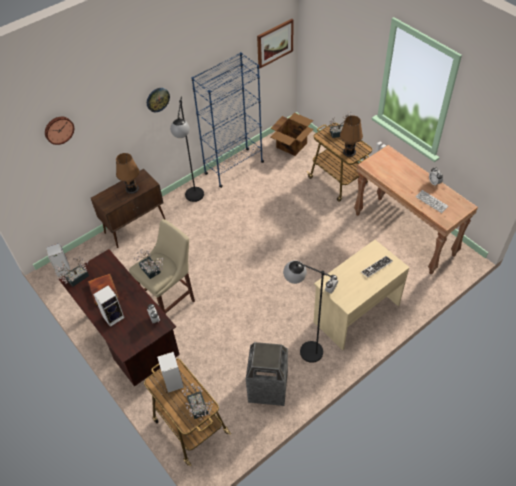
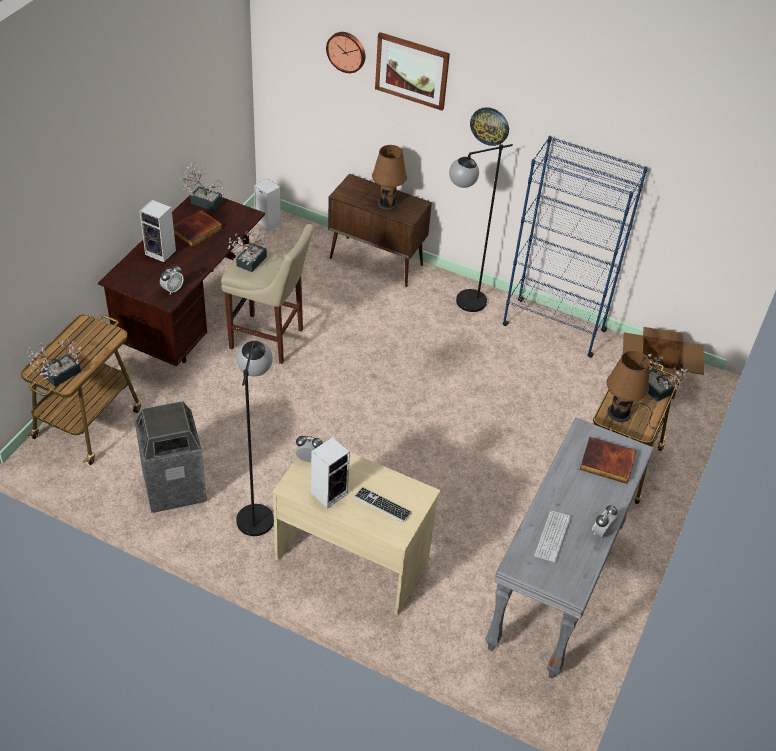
camera: 60 degrees right, 5 degrees down
(173, 381) = (91, 340): speaker -> speaker (329, 492)
(274, 43) = (721, 206): picture -> picture (412, 70)
(392, 165) = (606, 463): none -> book
(404, 234) = (556, 589): brown console table -> grey console table

